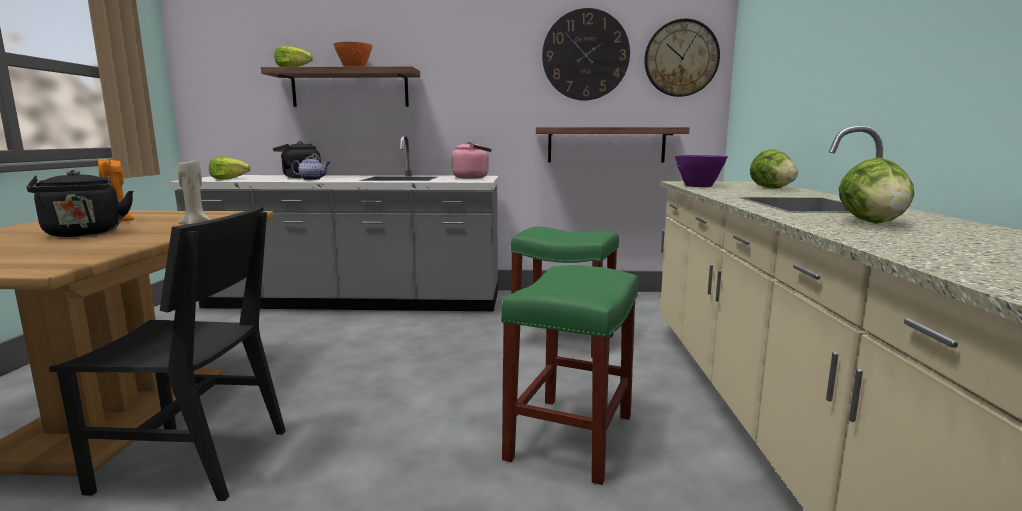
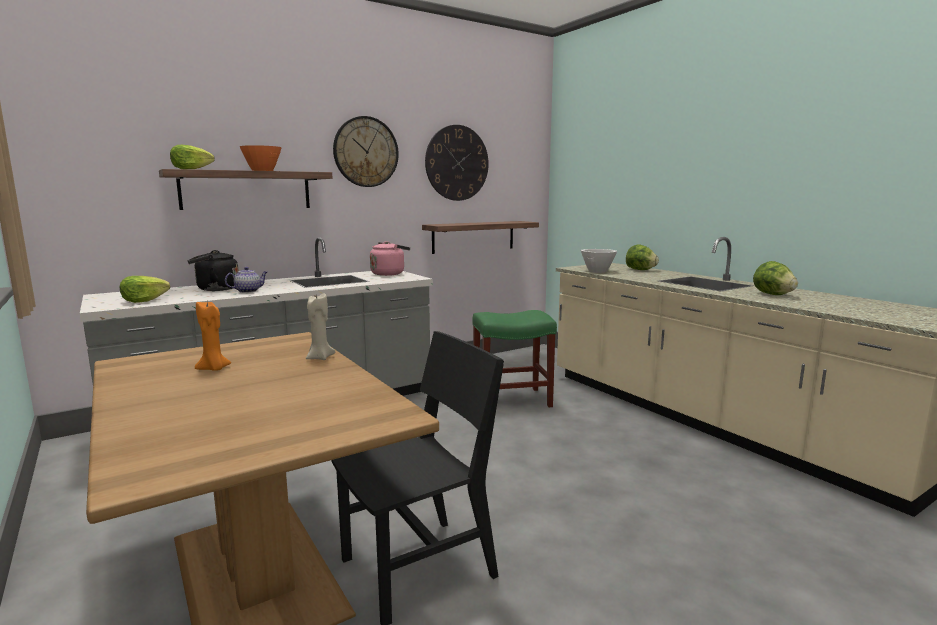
camera: 35 degrees left, 0 degrees up
(84, 234) = (257, 386): black kettle -> none
(571, 435) = (617, 457): green stool -> none
(681, 58) = (520, 168): wall clock -> wall clock (366, 152)
(699, 186) = (598, 271): purple bowl -> white bowl

